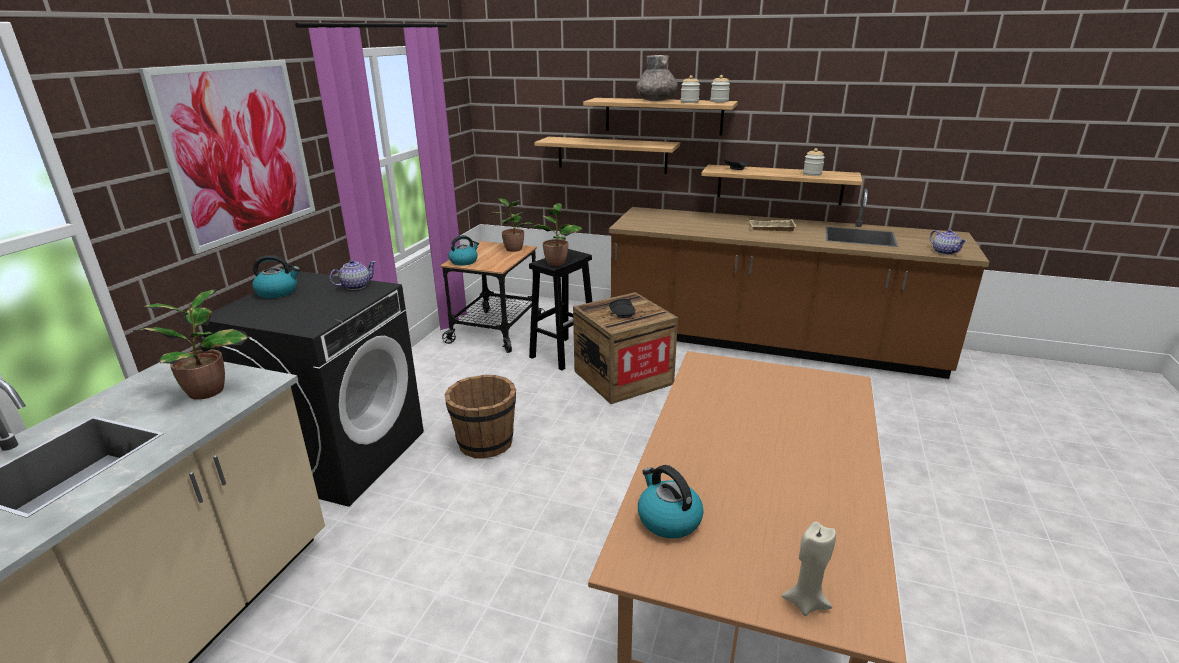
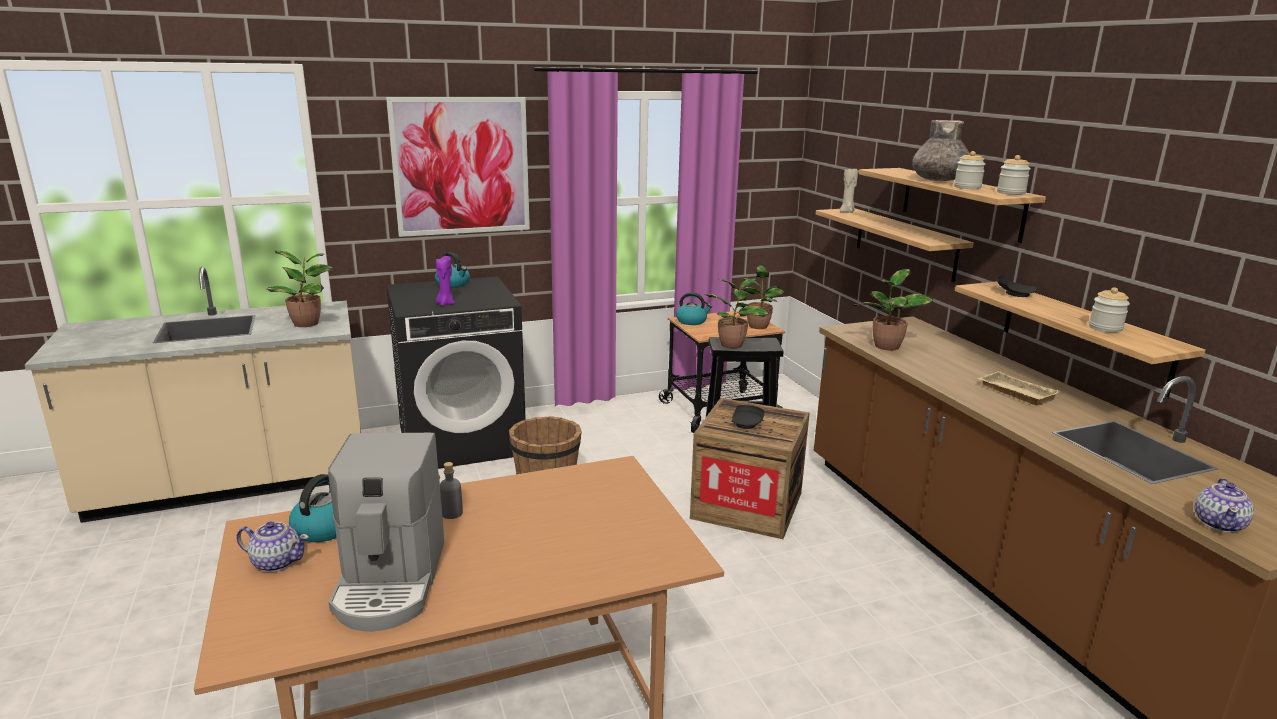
camera: 50 degrees right, 5 degrees down
(328, 309) = (445, 304): none -> purple candle
(355, 286) = (495, 296): teapot -> teapot (276, 562)
(668, 227) = (886, 347): none -> potted plant
(704, 447) = (452, 513): none -> grey bottle
(794, 506) = (390, 581): none -> coffee machine
(805, 602) = (250, 618): beige candle -> beige candle (847, 212)

